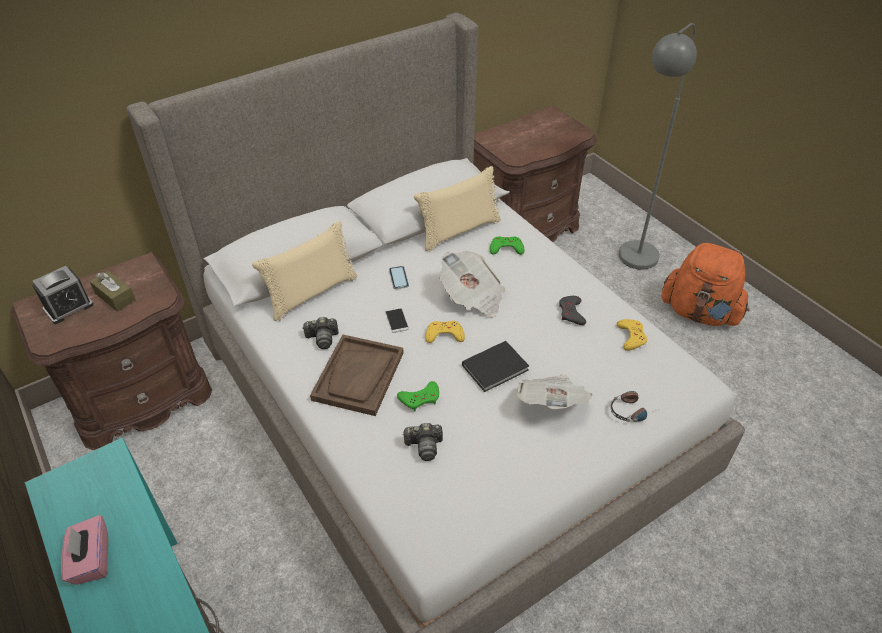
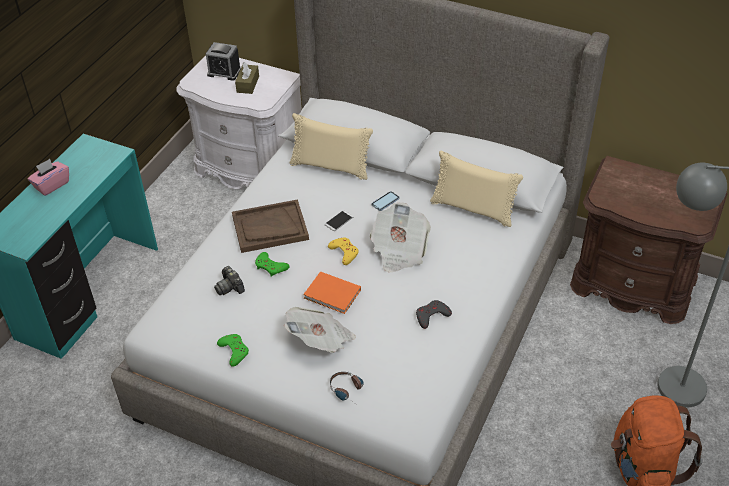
camera: 60 degrees right, 0 degrees up
(143, 399) = (249, 169): brown nightstand -> white nightstand
(322, 338) = (291, 194): camera -> none
(497, 368) = (333, 295): black book -> orange book
(506, 248) = (477, 246): green game controller -> green game controller (234, 351)
(631, 337) = (434, 364): yellow game controller -> none

